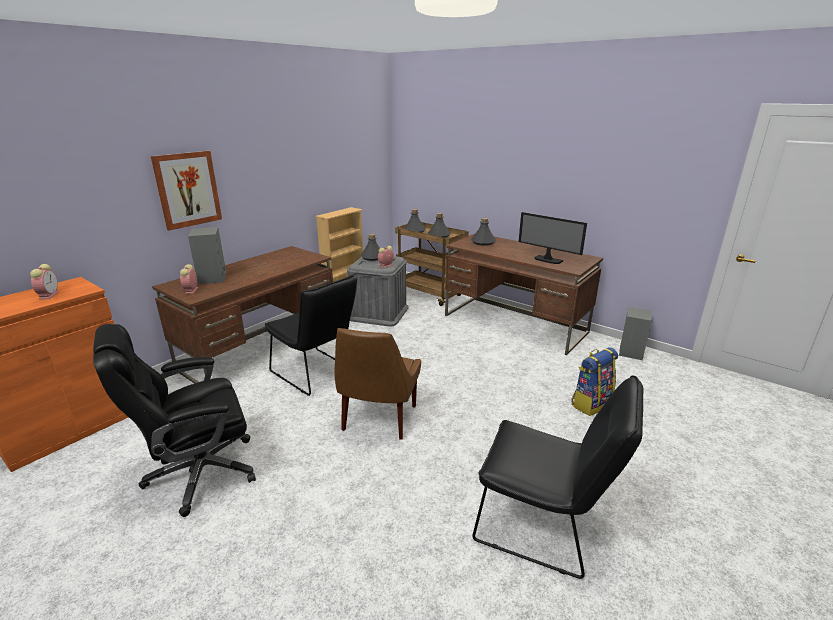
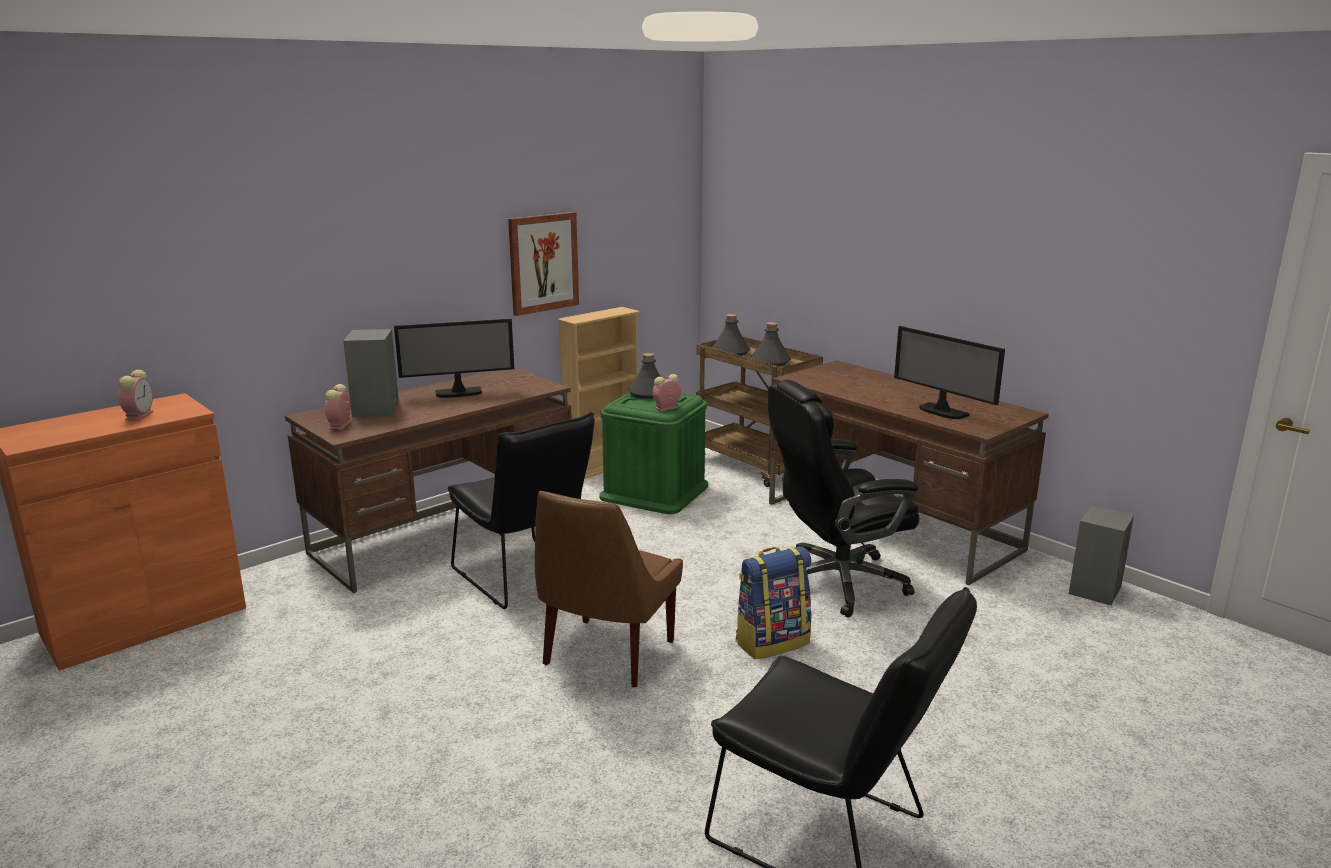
camera: 10 degrees right, 5 degrees down
(187, 189) = (352, 269): picture -> picture (543, 263)
(200, 472) = (316, 700): black office chair -> black office chair (836, 582)
(263, 264) = (458, 393): none -> monitor
(379, 313) = (654, 491): grey storage box -> green storage box
(483, 242) = (840, 377): grey bottle -> none
(591, 403) = (983, 666): backpack -> backpack (772, 642)

